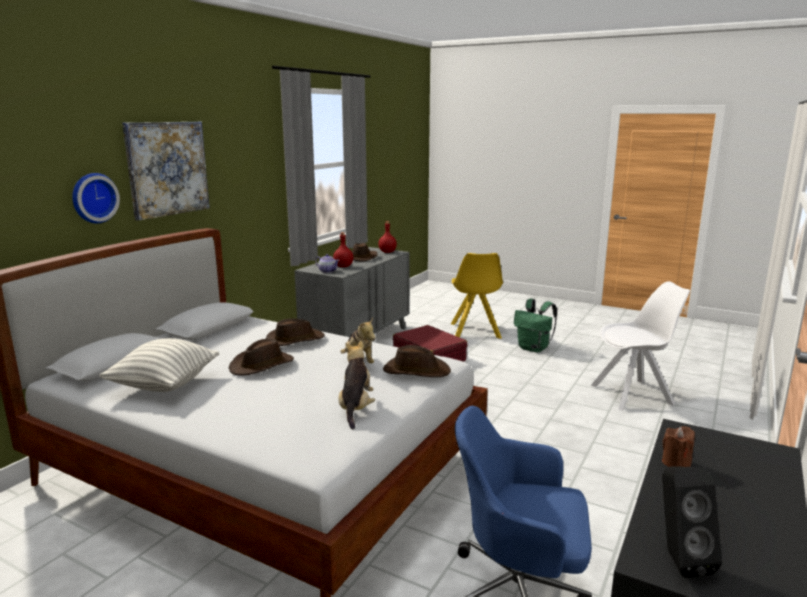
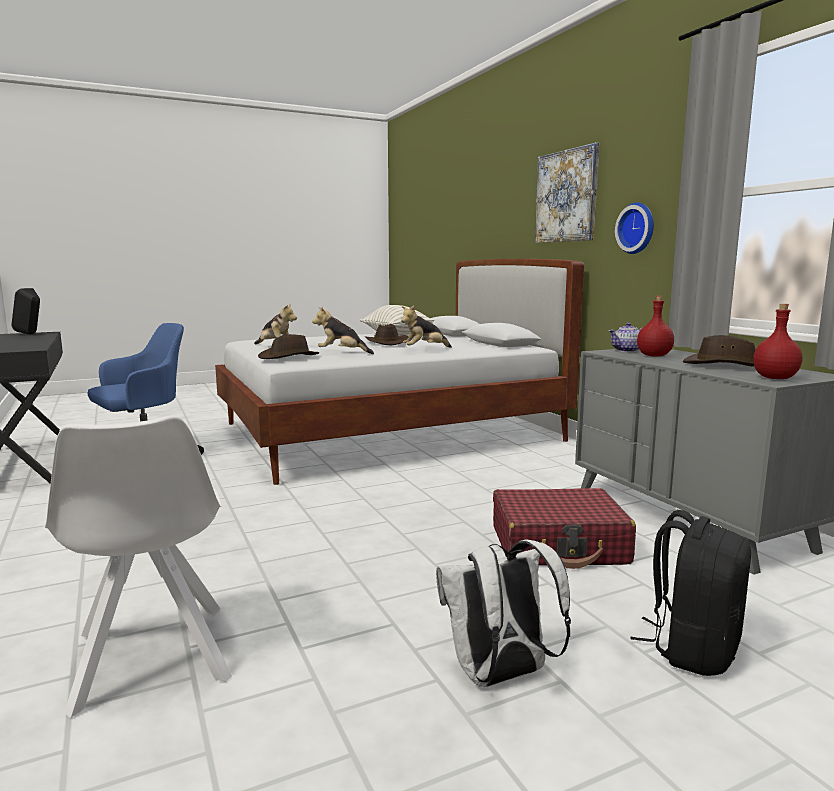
camera: 125 degrees right, 5 degrees down
(93, 198) = (519, 221): wall clock -> wall clock (637, 228)
(294, 340) = (424, 349): brown hat -> plush toy
(475, 331) = (692, 649): yellow chair -> black backpack
(534, 348) = (499, 676): green backpack -> white backpack
(633, 395) = (152, 659): white chair -> white chair turned 45 degrees counterclockwise
(676, 462) = (34, 343): brown candle -> none

